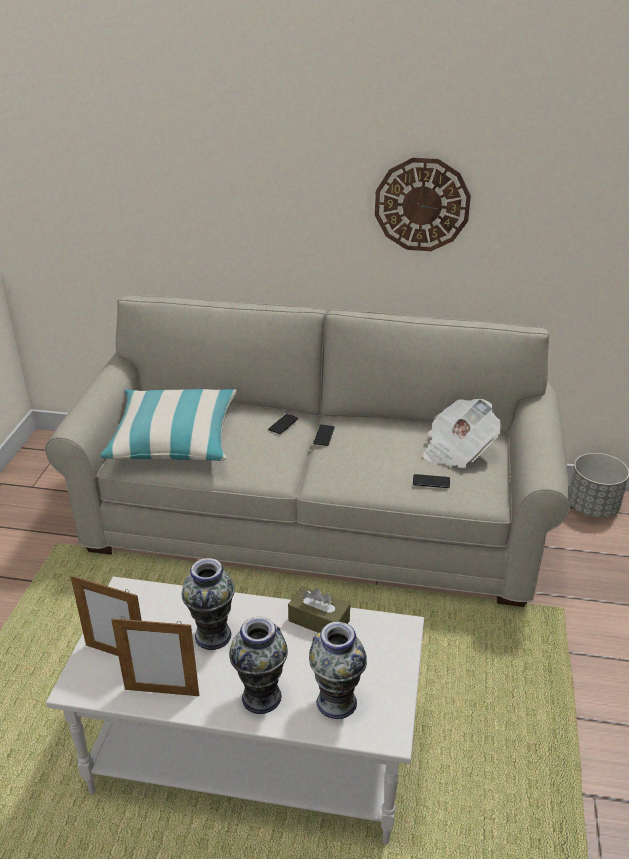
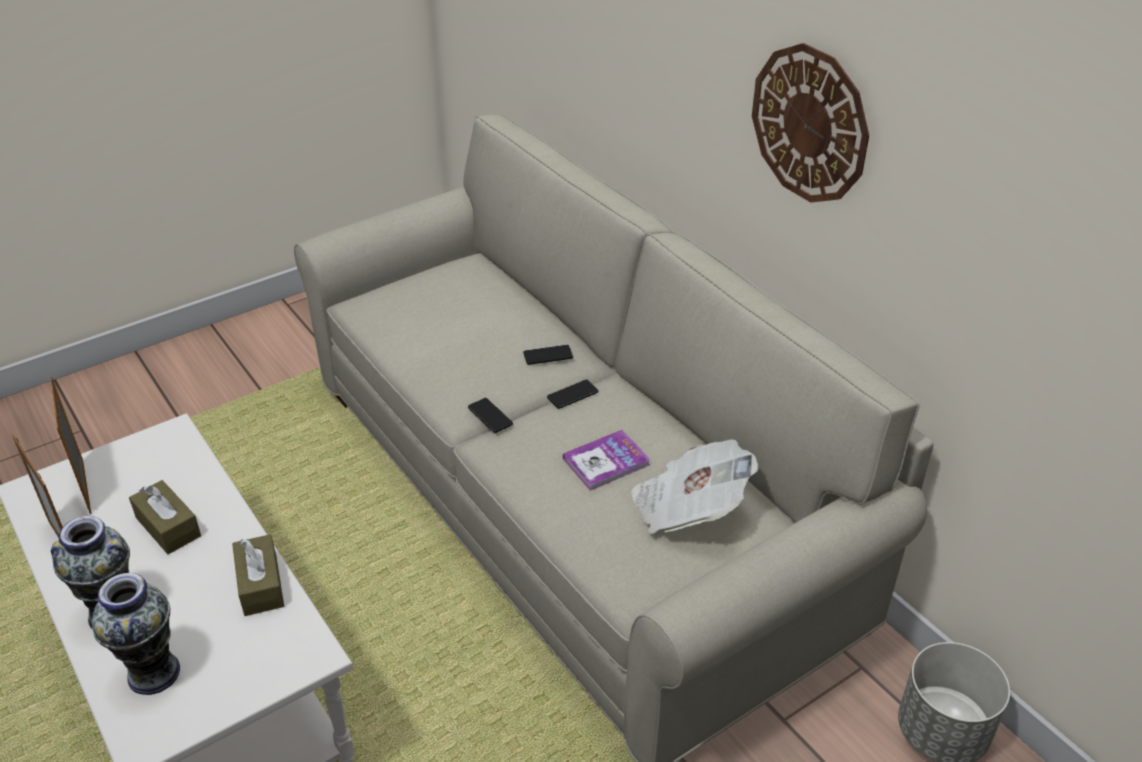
camera: 45 degrees right, 5 degrees up
(174, 439) = (425, 309): pillow -> none
(213, 635) = (168, 527): vase -> brown tissue box
(392, 453) = (606, 462): none -> book
(431, 482) = (596, 524): phone -> phone (490, 416)

